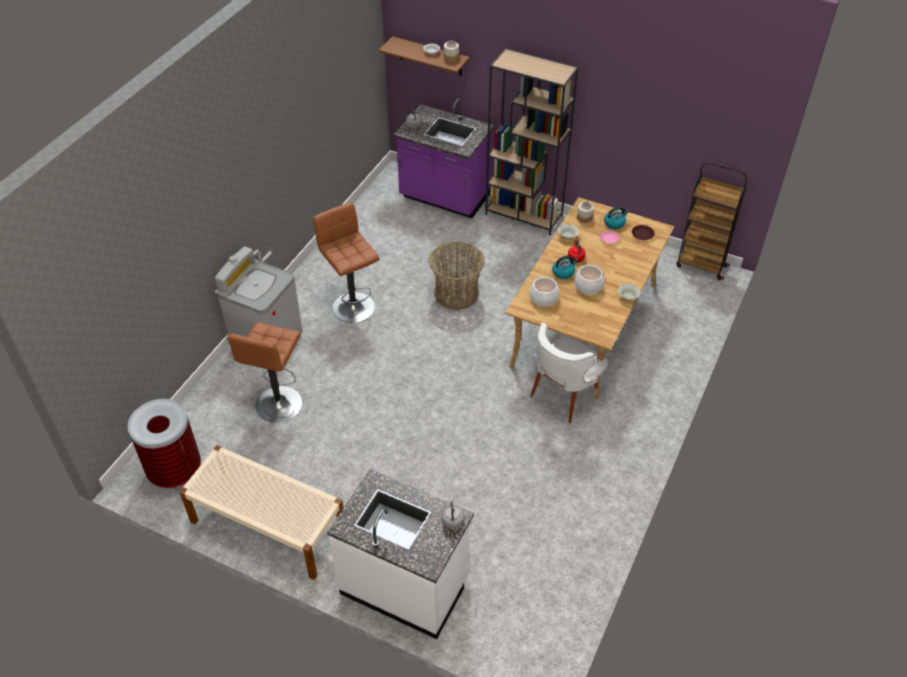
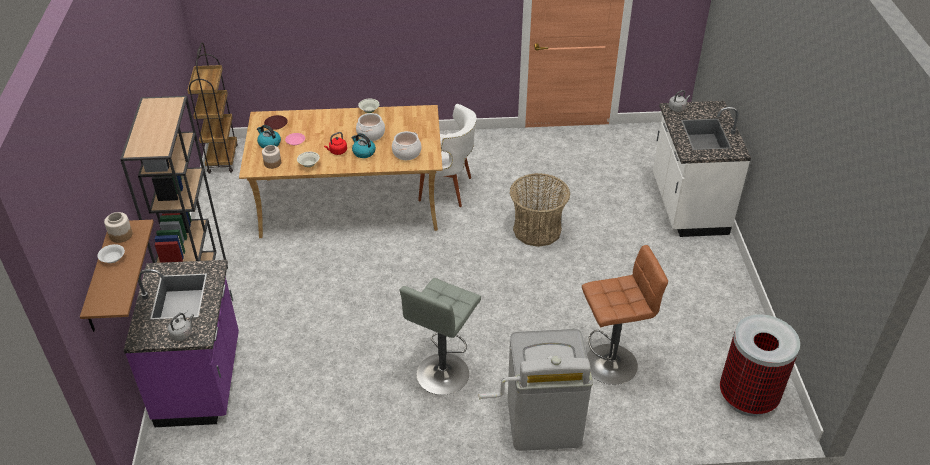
camera: 120 degrees left, 5 degrees down
(267, 526) = (726, 301): beige bench -> none
(353, 307) = (442, 374): brown stool -> grey stool
(456, 293) = (365, 302): basket -> basket (537, 230)

